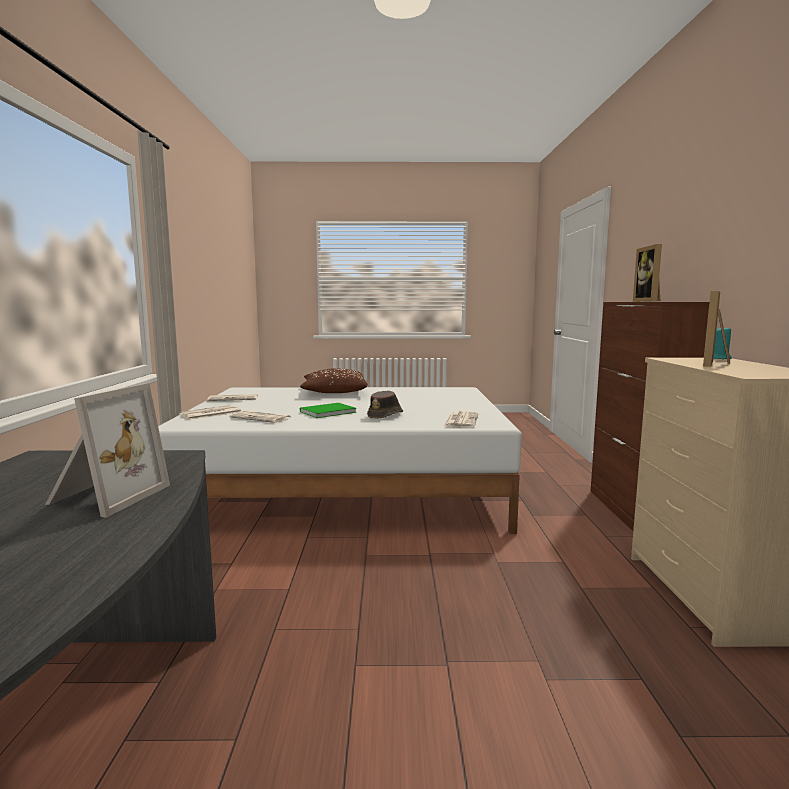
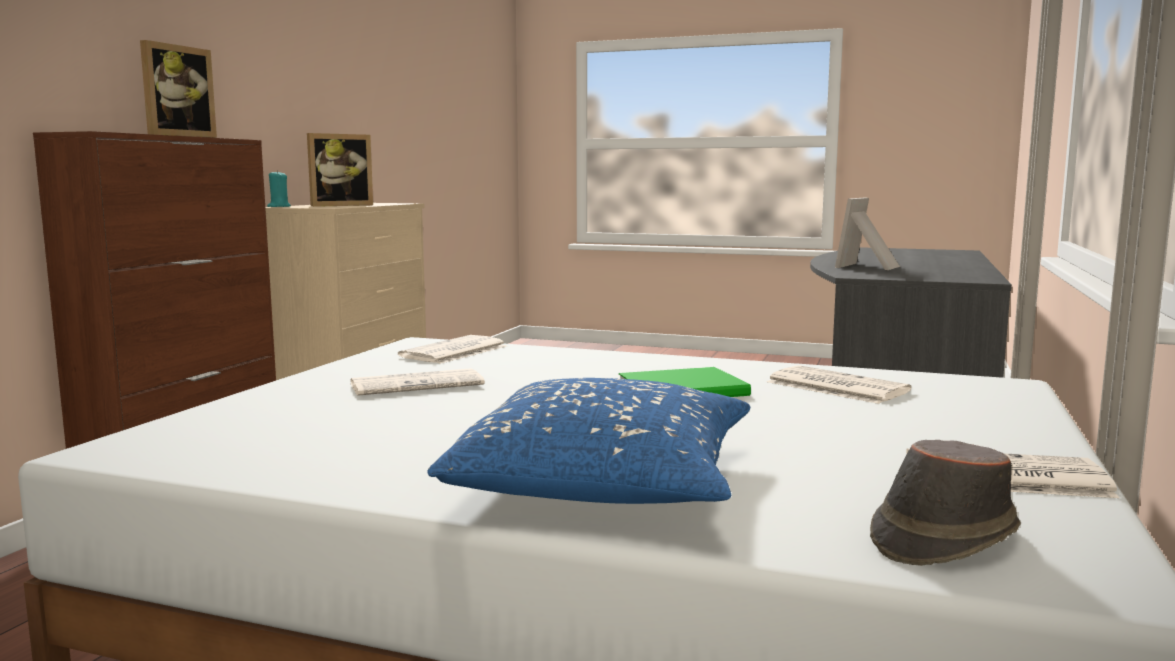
camera: 160 degrees left, 0 degrees up
(210, 413) = (981, 409): newspaper -> newspaper (418, 384)
(334, 392) = (607, 483): brown pillow -> blue pillow
(385, 415) = (567, 370): brown hat -> brown hat (942, 538)

